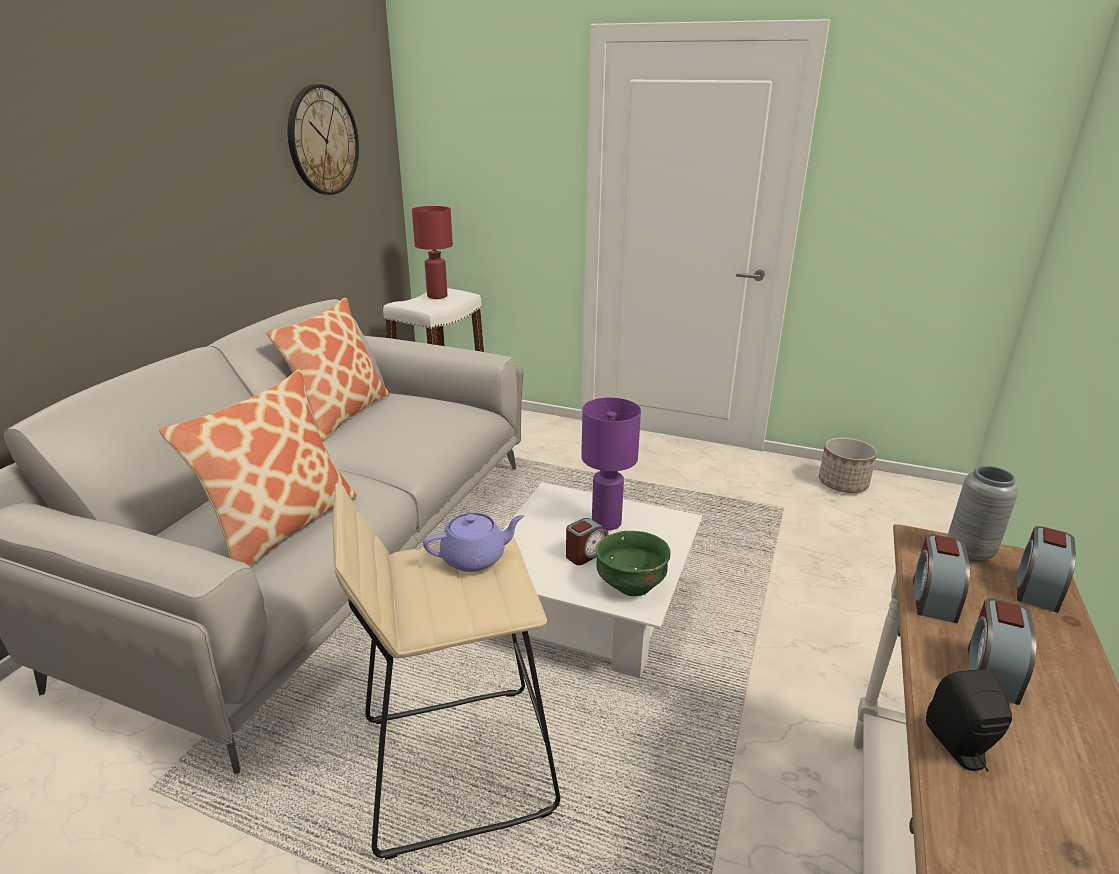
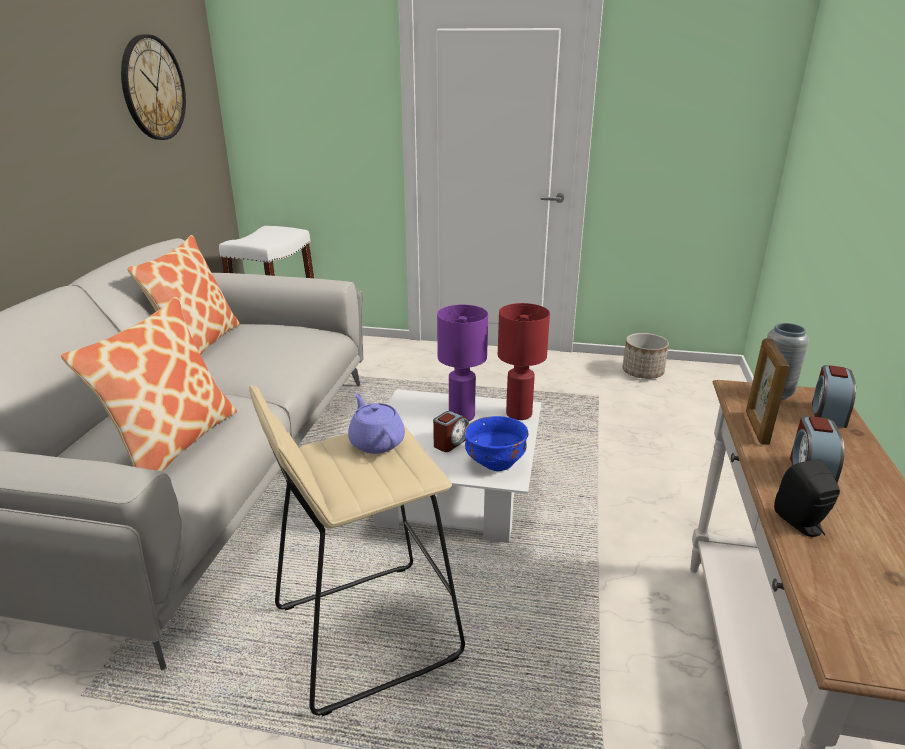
camera: 10 degrees left, 0 degrees up
(437, 296) = (268, 233): red table lamp -> red table lamp (519, 414)
(475, 558) = (376, 442): purple teapot -> purple teapot turned 90 degrees counterclockwise
(631, 585) = (495, 463): green bowl -> blue bowl
(933, 598) = (756, 428): alarm clock -> picture frame

